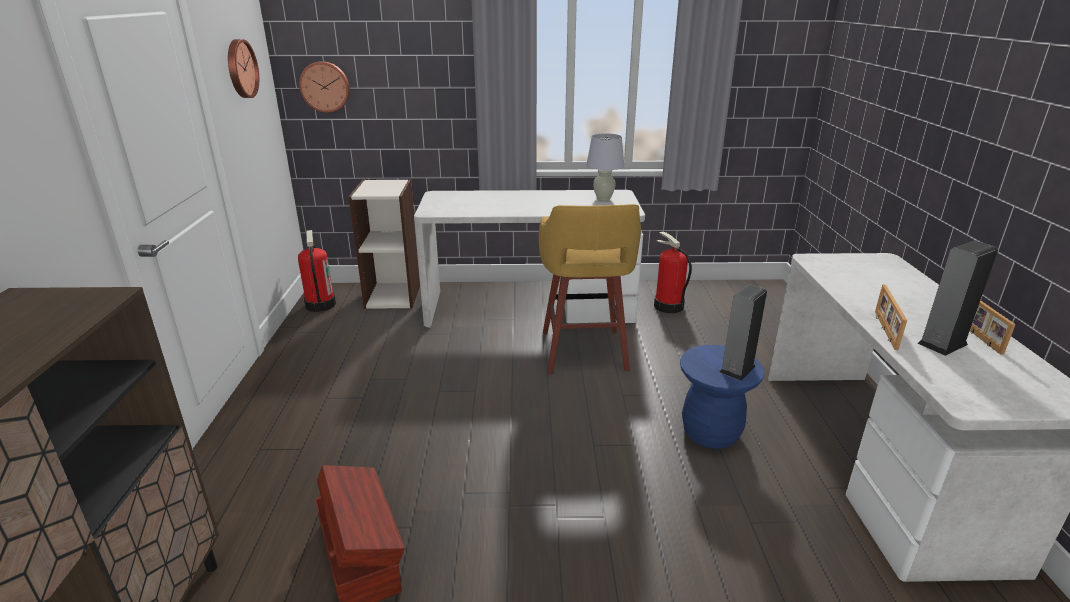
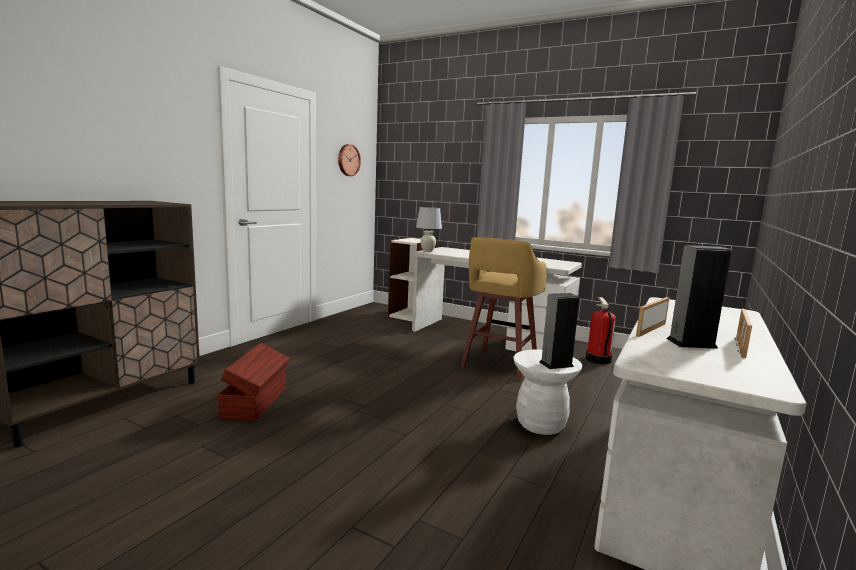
camera: 30 degrees right, 15 degrees down
(320, 305) = (366, 310): fire extinguisher -> none
(325, 86) = (400, 179): wall clock -> none
(603, 198) = (551, 262): white table lamp -> white table lamp (427, 251)
(711, 433) = (540, 424): blue stool -> white stool

